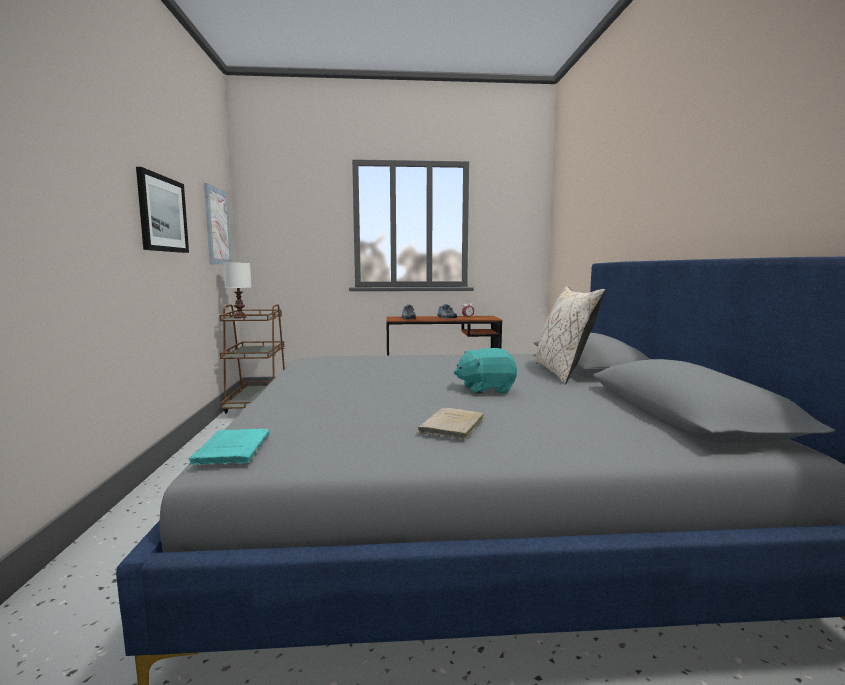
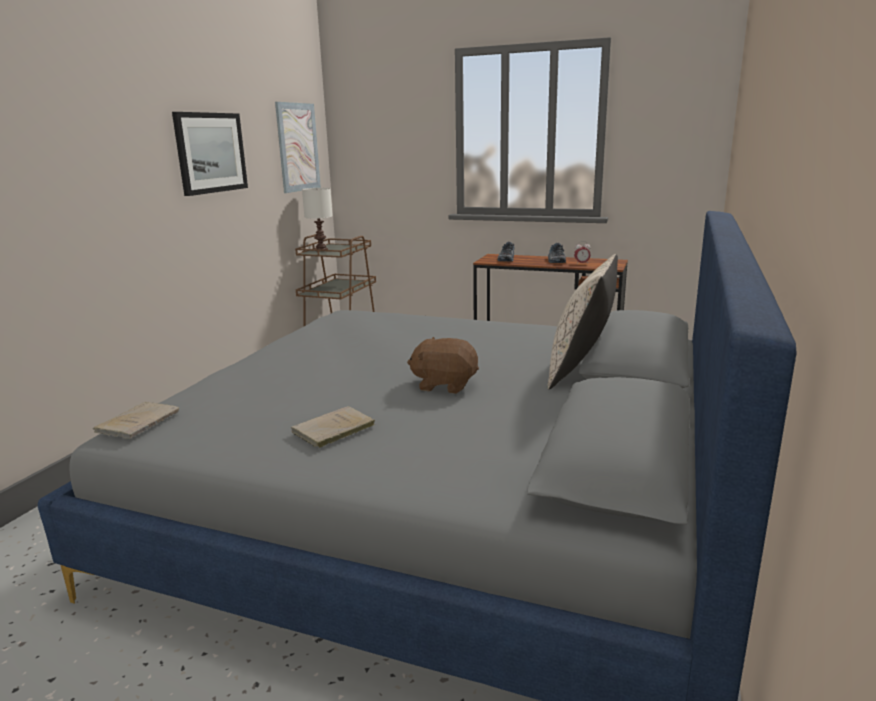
camera: 25 degrees right, 10 degrees up
(233, 449) = (140, 422): turquoise book -> beige book
(485, 389) = (445, 385): turquoise plush toy -> brown plush toy

